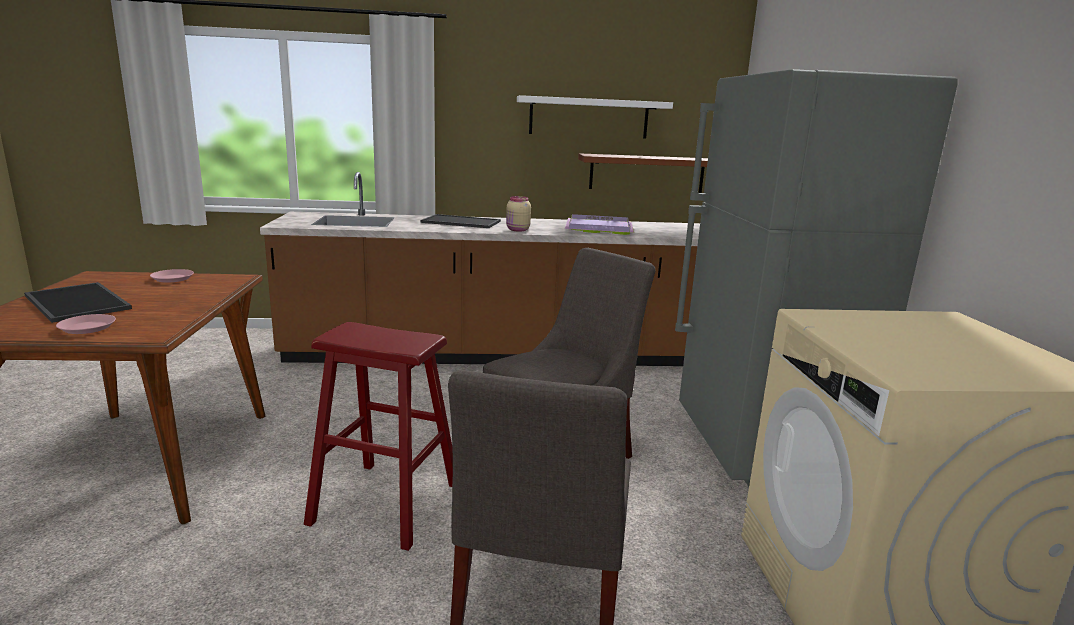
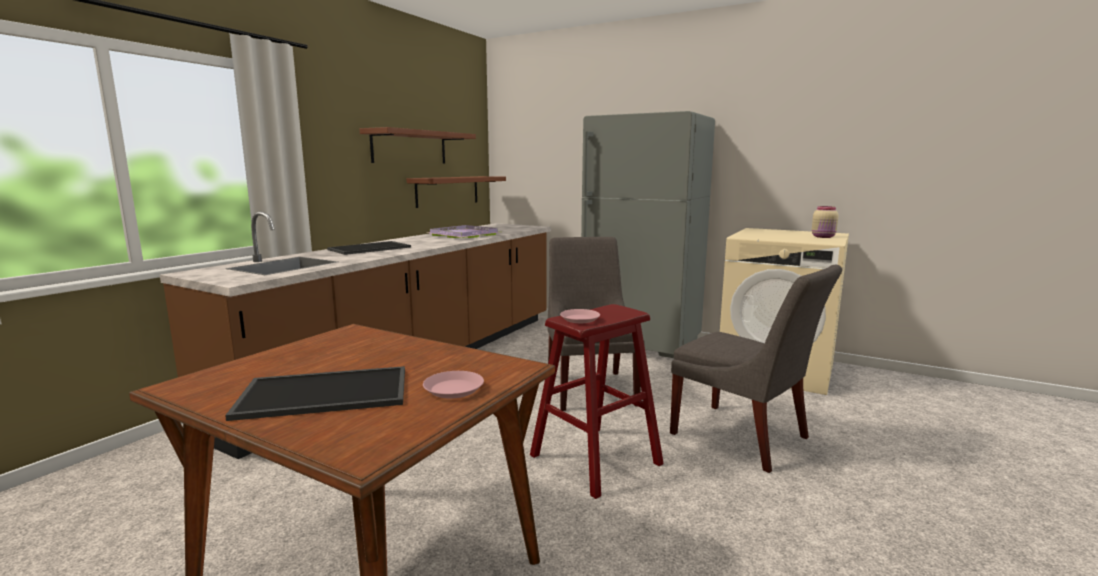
camera: 55 degrees left, 5 degrees down
(173, 278) = (298, 351): pink plate -> pink plate (580, 319)
(517, 230) = (433, 244): beige jar -> beige jar (823, 237)
(588, 117) = (409, 147): white shelf -> brown shelf

